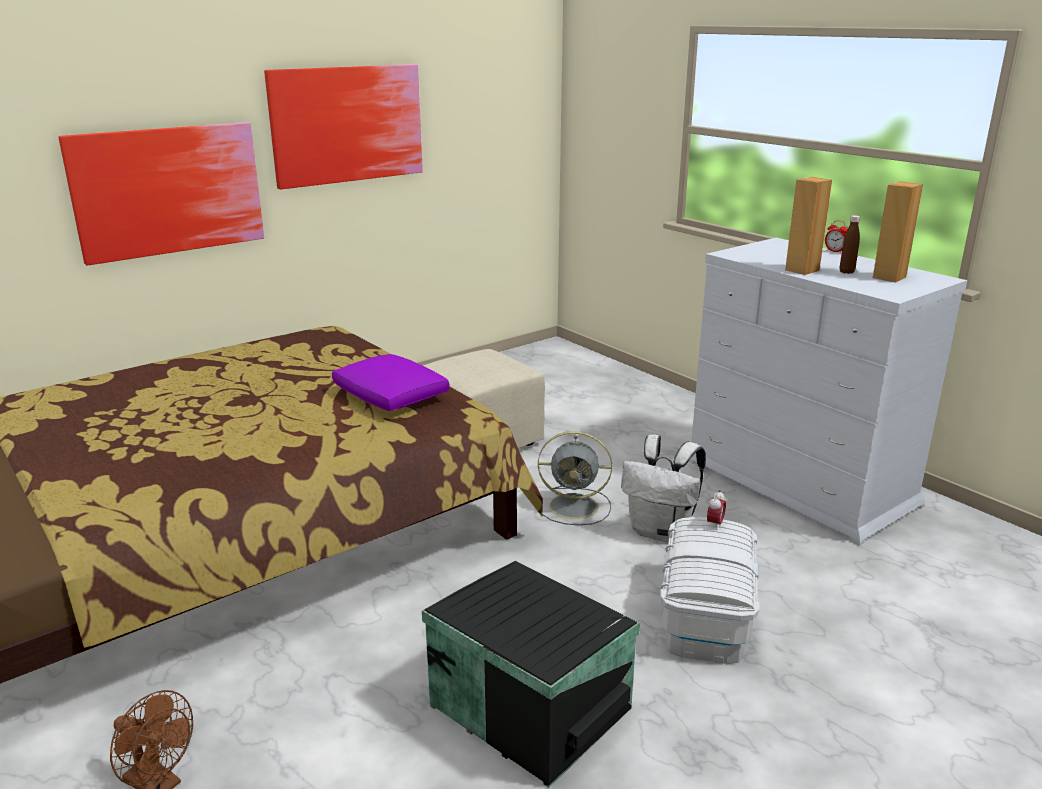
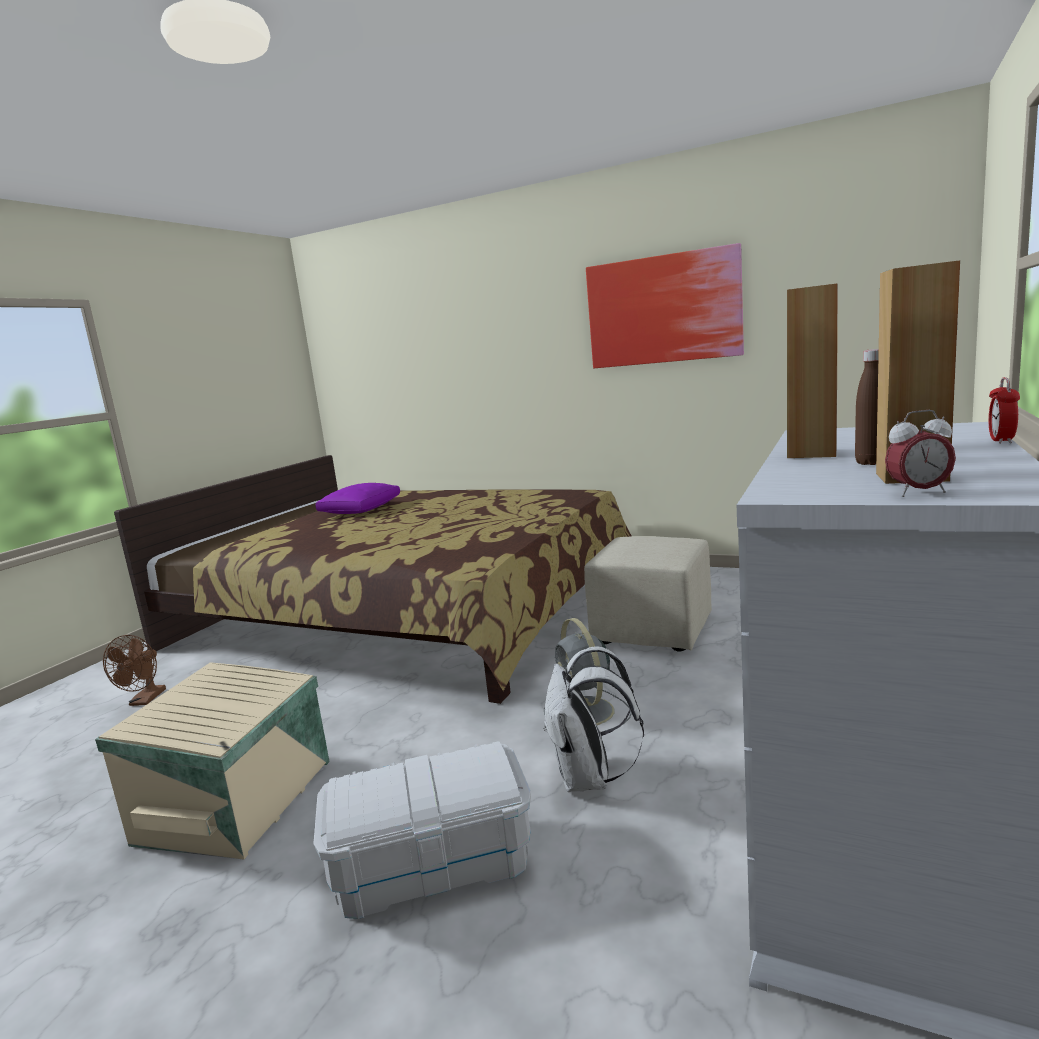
camera: 65 degrees right, 10 degrees down
(168, 190) = (513, 367): picture -> none
(390, 396) = (480, 535): purple pillow -> purple pillow (361, 509)
(530, 704) = (240, 799): black storage box -> beige storage box
(715, 524) = (490, 762): alarm clock -> alarm clock (918, 493)

